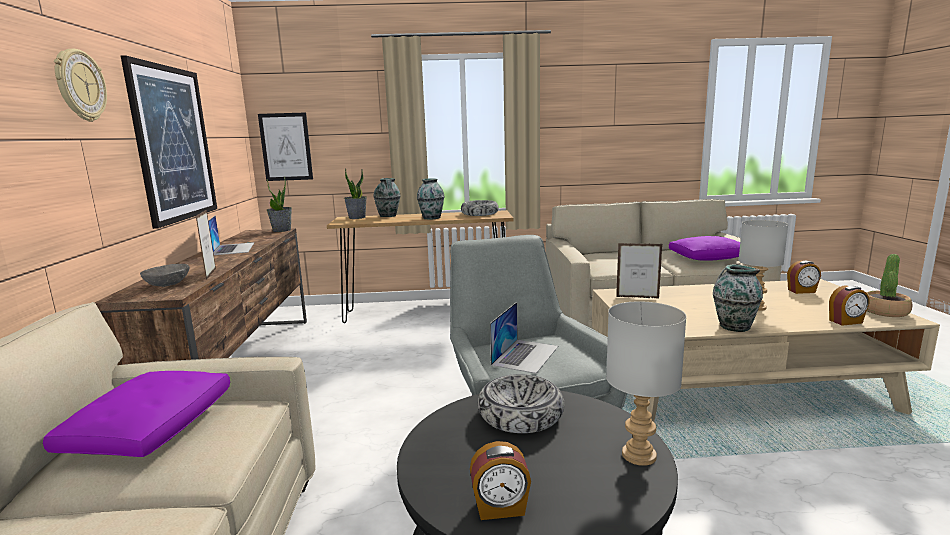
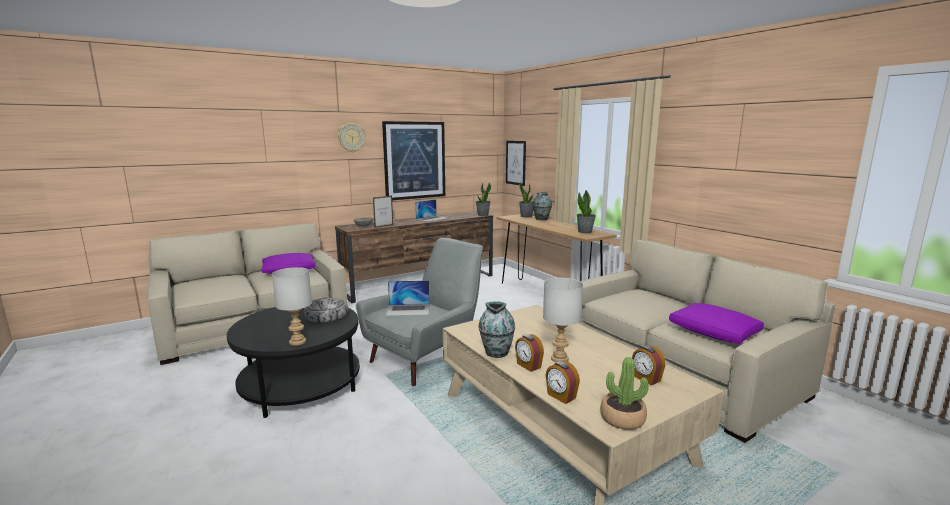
camera: 60 degrees right, 0 degrees up
(432, 218) = (550, 226): vase -> none
(479, 214) = (585, 231): bowl -> potted plant
(500, 508) = (253, 325): alarm clock -> alarm clock (528, 366)
(637, 297) = (533, 318): picture frame -> none

